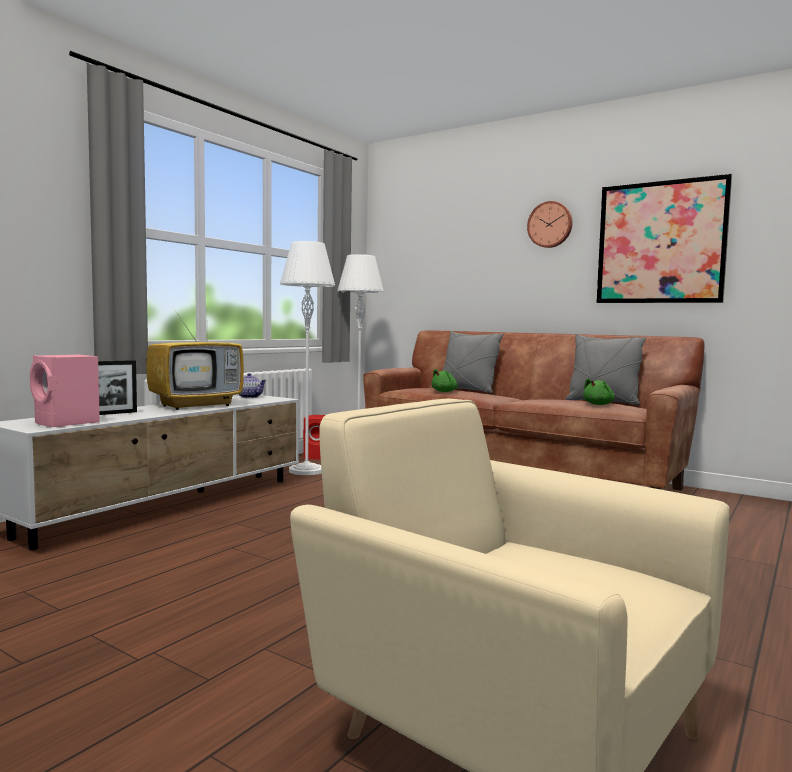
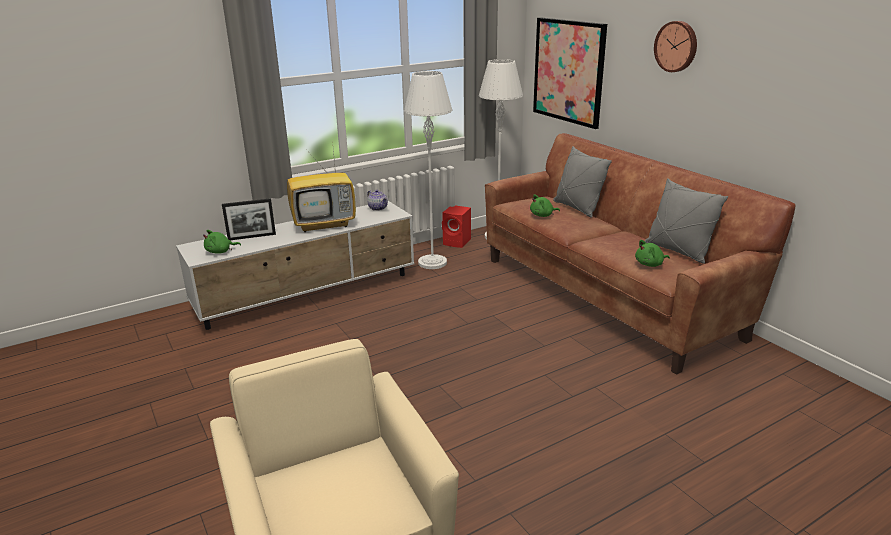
camera: 25 degrees right, 20 degrees up
(67, 423) = (220, 251): pink speaker -> green plush toy
(661, 242) = (775, 89): picture -> picture (568, 71)

